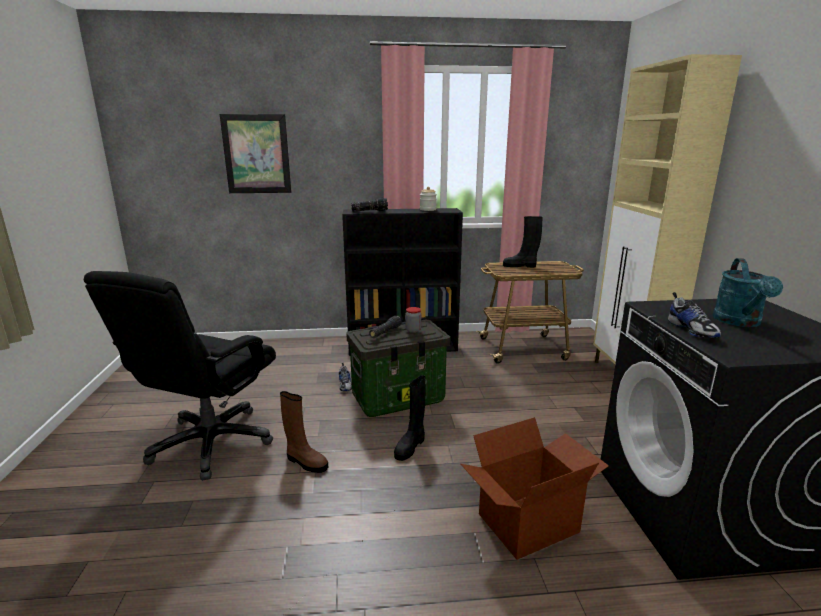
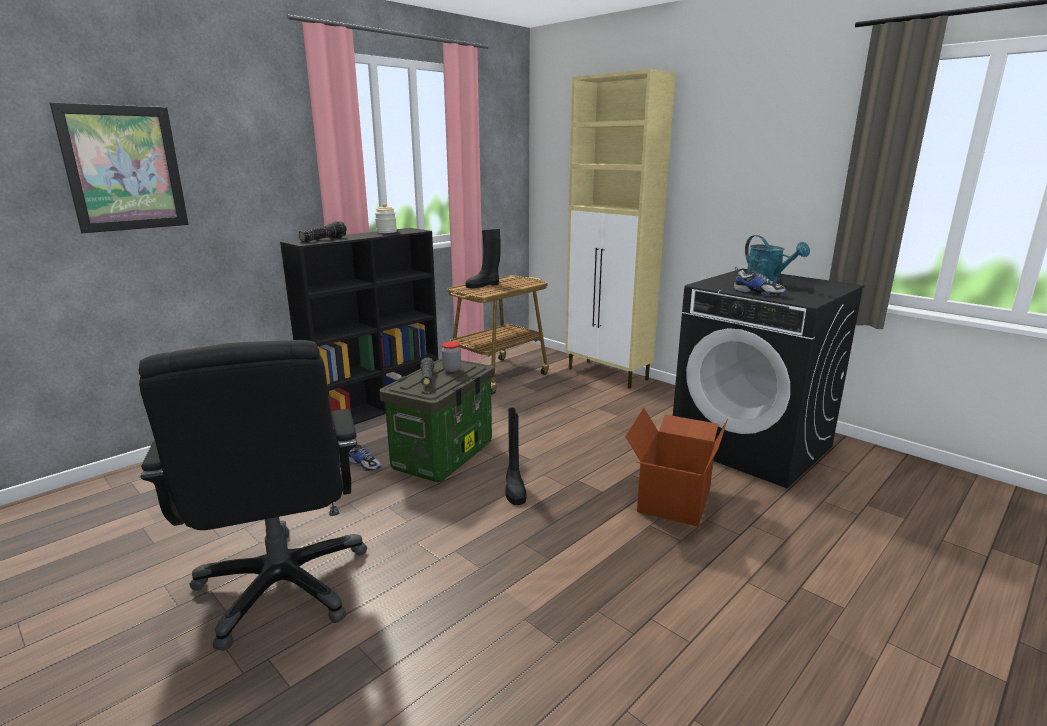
camera: 40 degrees left, 0 degrees up
(305, 462) = (432, 548): brown boot -> none

